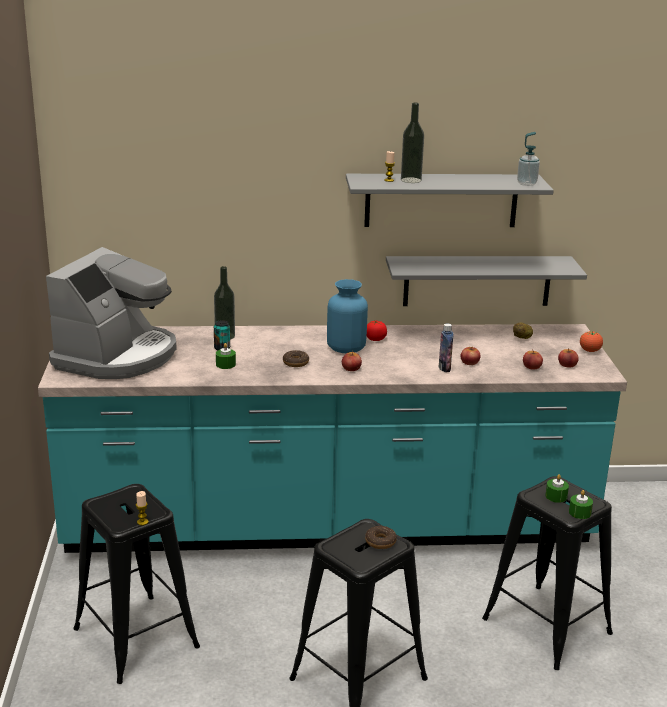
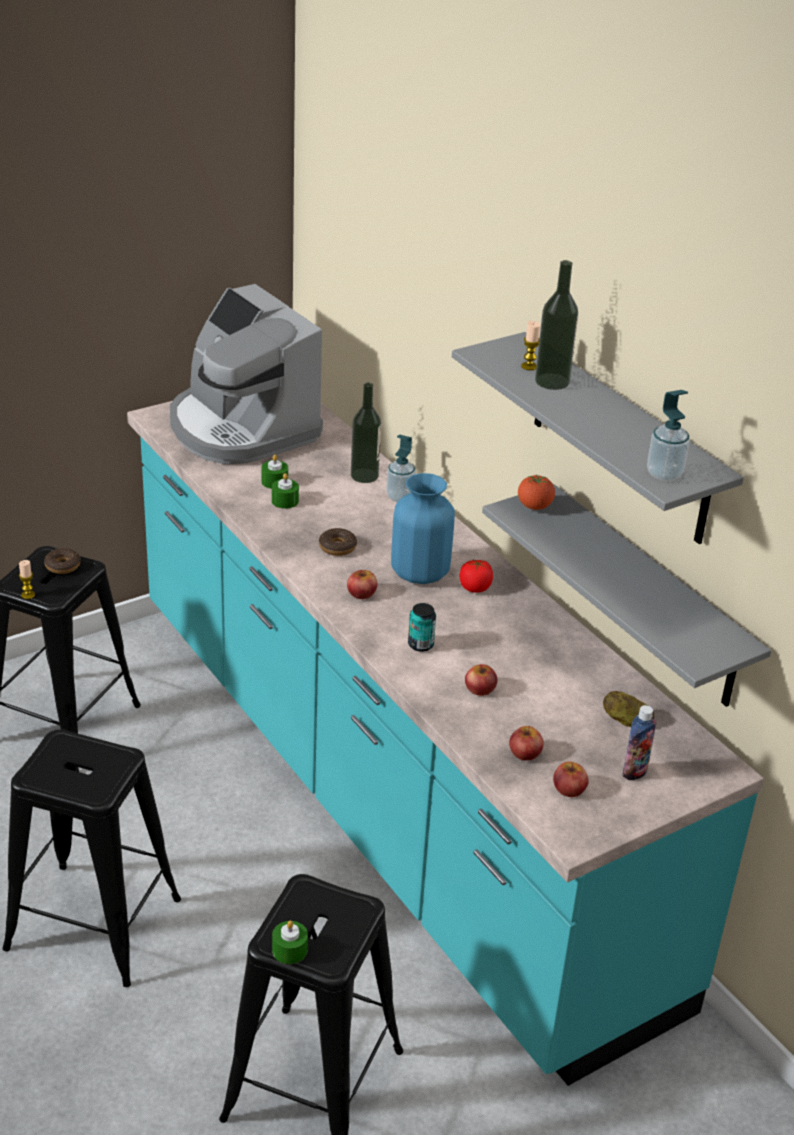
camera: 60 degrees right, 10 degrees up
(117, 356) = (241, 428): coffee machine -> coffee machine turned 60 degrees clockwise
(222, 348) = (328, 484): can -> can (420, 645)
(261, 333) = (400, 497): none -> soap dispenser
(380, 541) = (94, 777): donut -> donut (63, 566)
(444, 368) = (436, 670): bottle -> bottle (635, 772)
(556, 496) = (320, 915): green candle -> green candle (274, 482)
(590, 351) = (650, 804): tomato -> tomato (534, 506)

